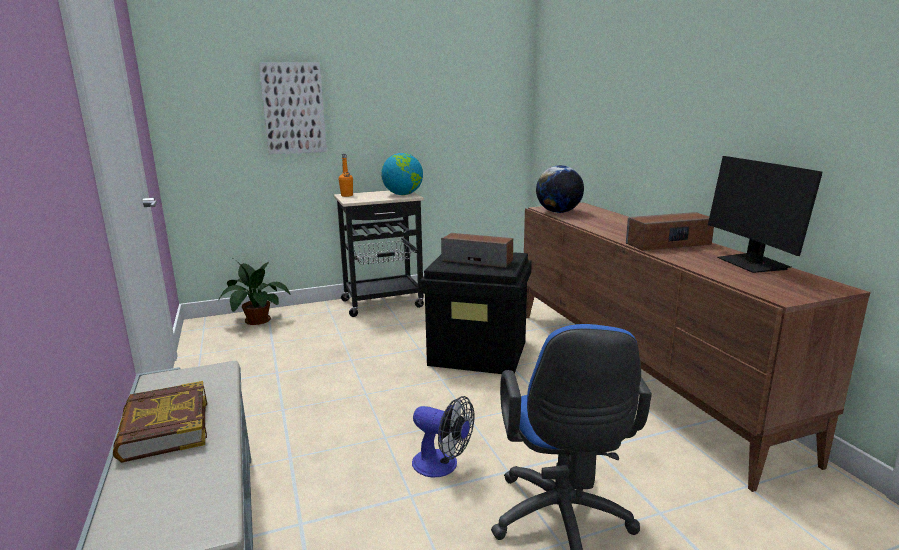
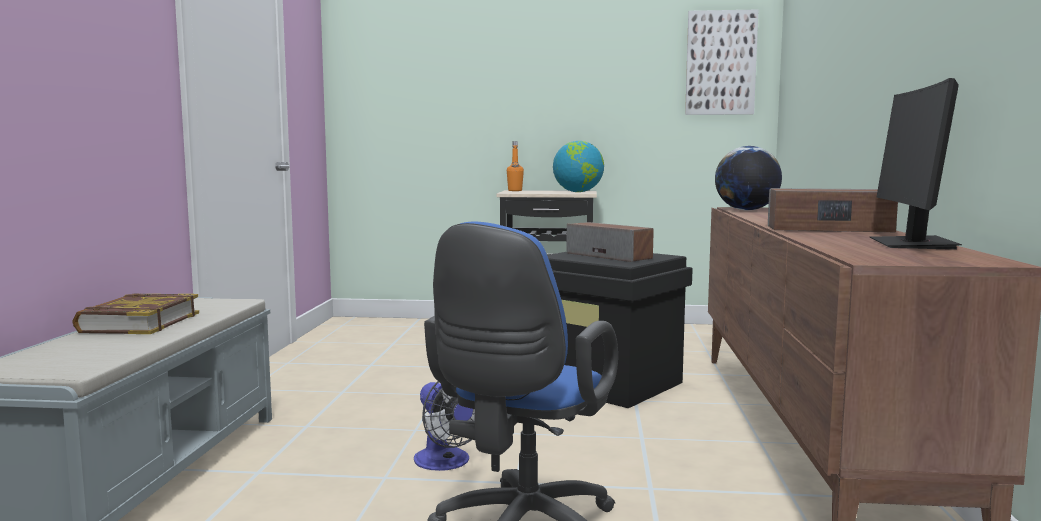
camera: 25 degrees right, 10 degrees down
(255, 320) = (397, 325): potted plant -> none
(293, 108) = (468, 90): picture -> picture (720, 63)

